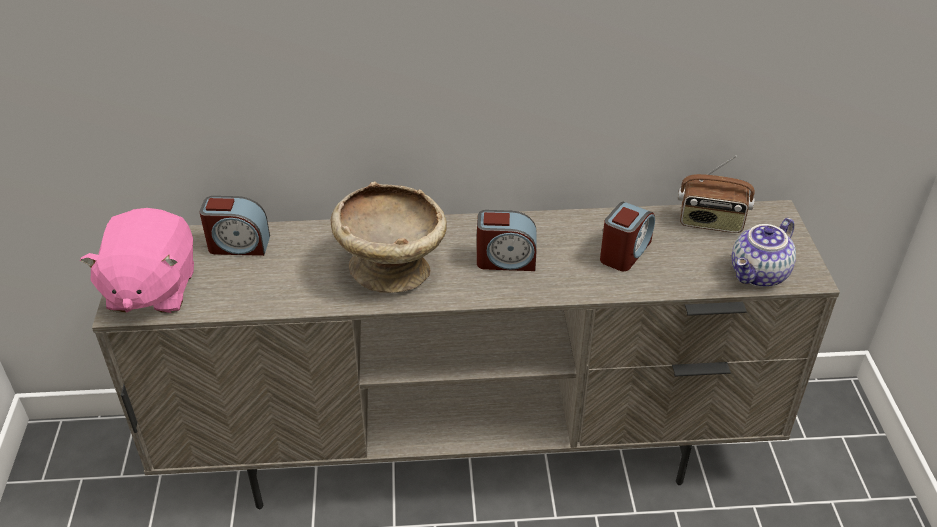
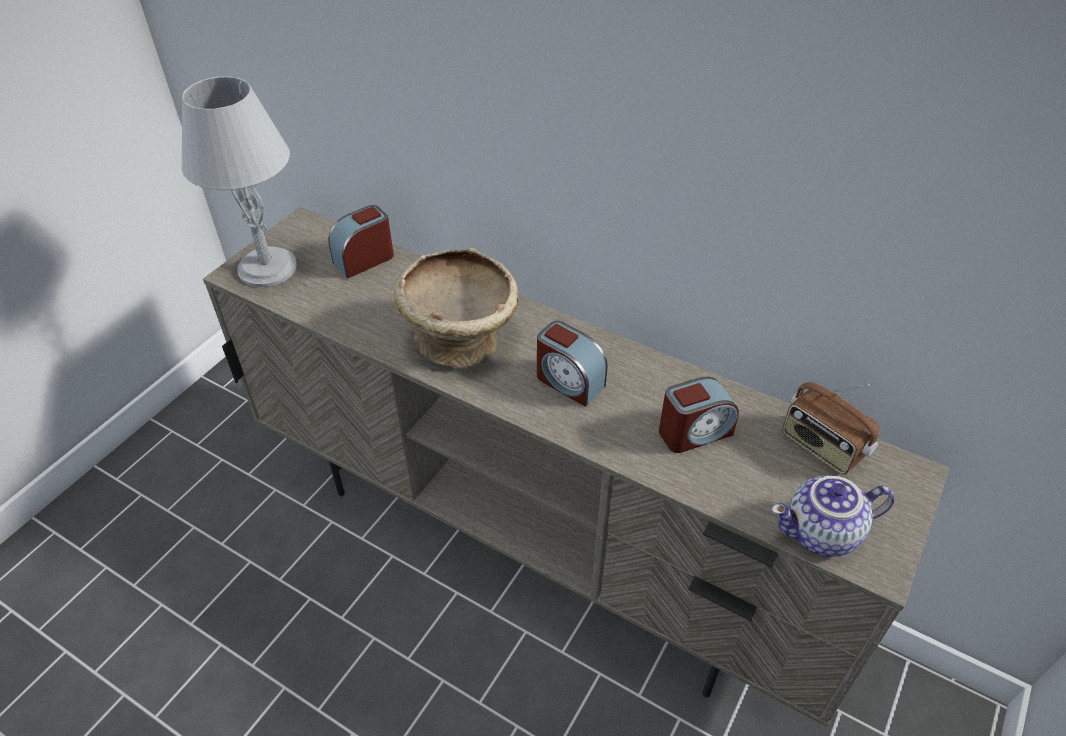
camera: 35 degrees right, 5 degrees up
(151, 290) = (268, 268): pink plush toy -> grey table lamp
(238, 245) = (364, 259): alarm clock -> alarm clock turned 105 degrees clockwise

